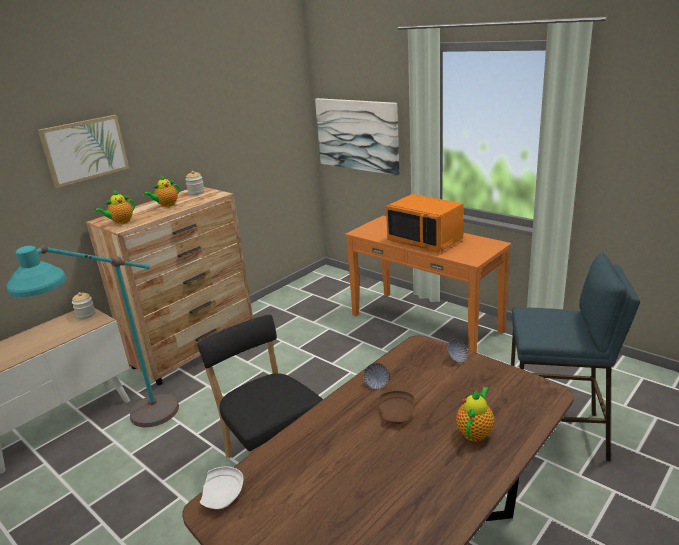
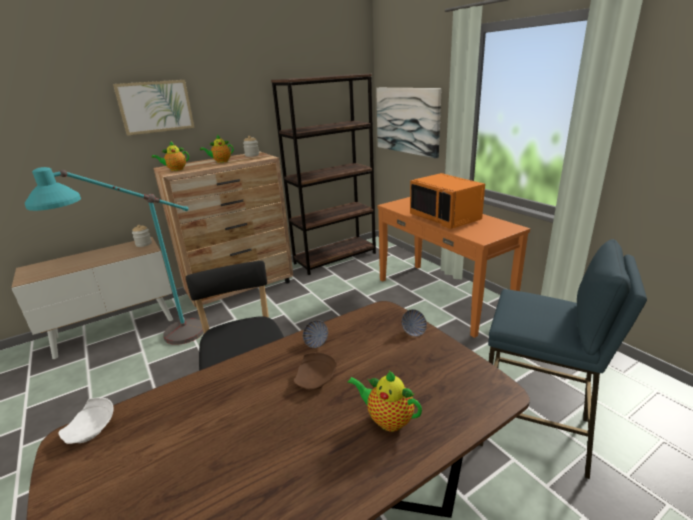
camera: 15 degrees right, 0 degrees up
(289, 297) = (335, 258): none -> brown bookcase
(475, 431) = (387, 419): teapot -> teapot turned 105 degrees counterclockwise

